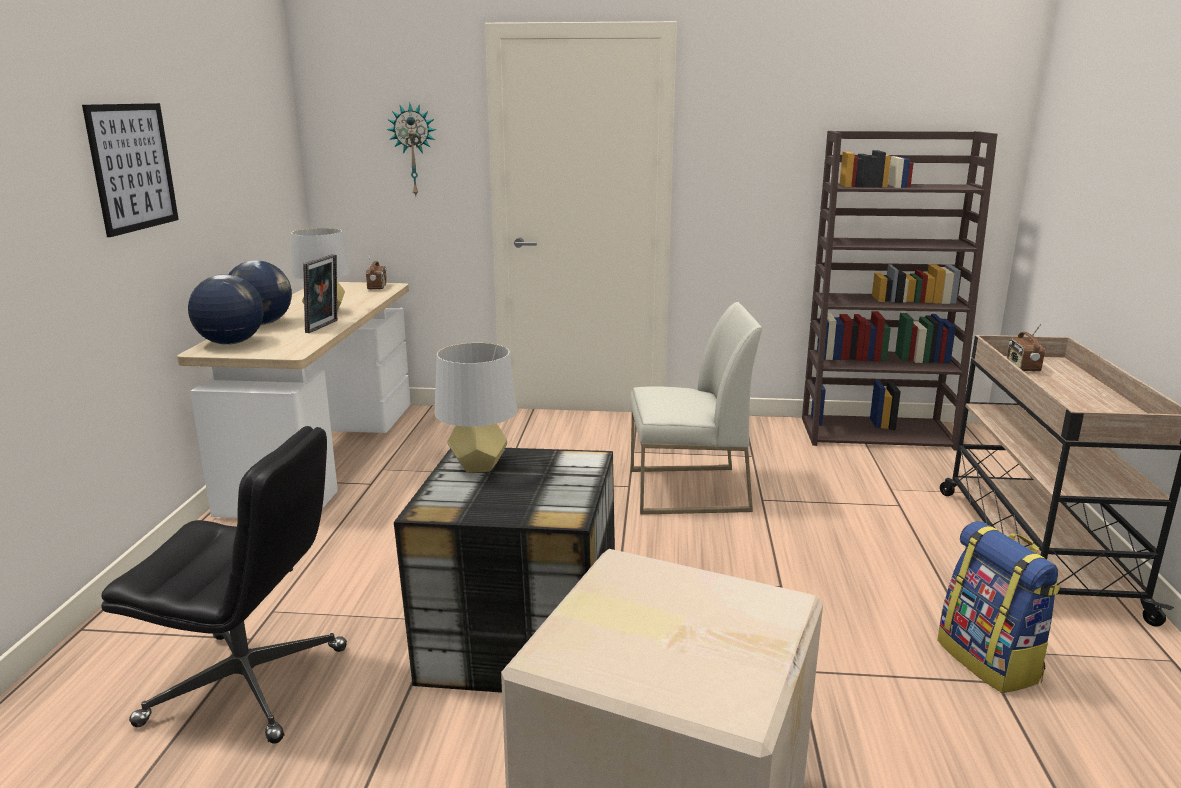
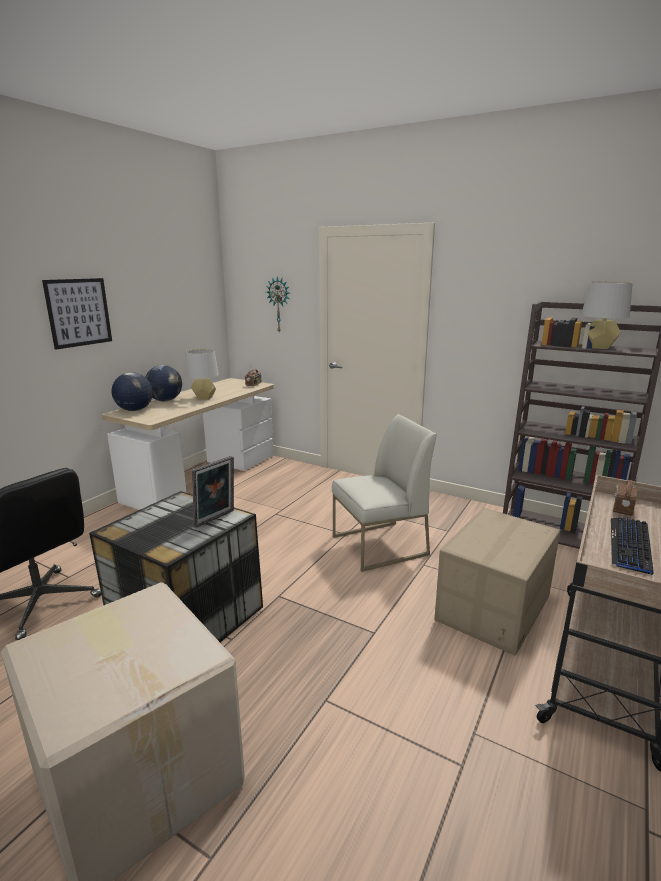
camera: 25 degrees right, 0 degrees up
(324, 327) = (190, 406): picture frame -> picture frame (216, 519)
(478, 466) = (174, 507): grey table lamp -> grey table lamp (599, 347)
(687, 490) = (379, 546): white chair -> white chair turned 45 degrees counterclockwise
(884, 527) = (494, 609): none -> cardboard box
(990, 661) = (473, 746): backpack -> none
(1071, 397) = (630, 545): none -> keyboard

